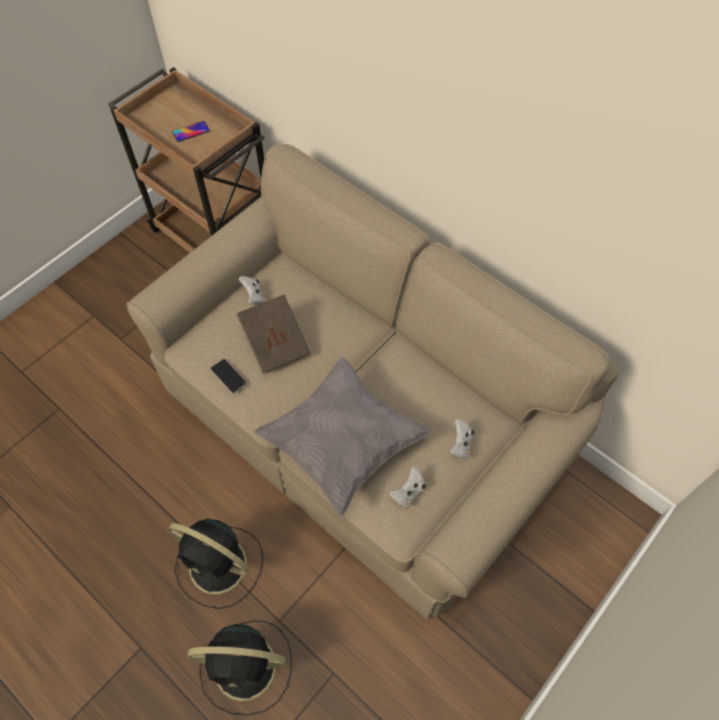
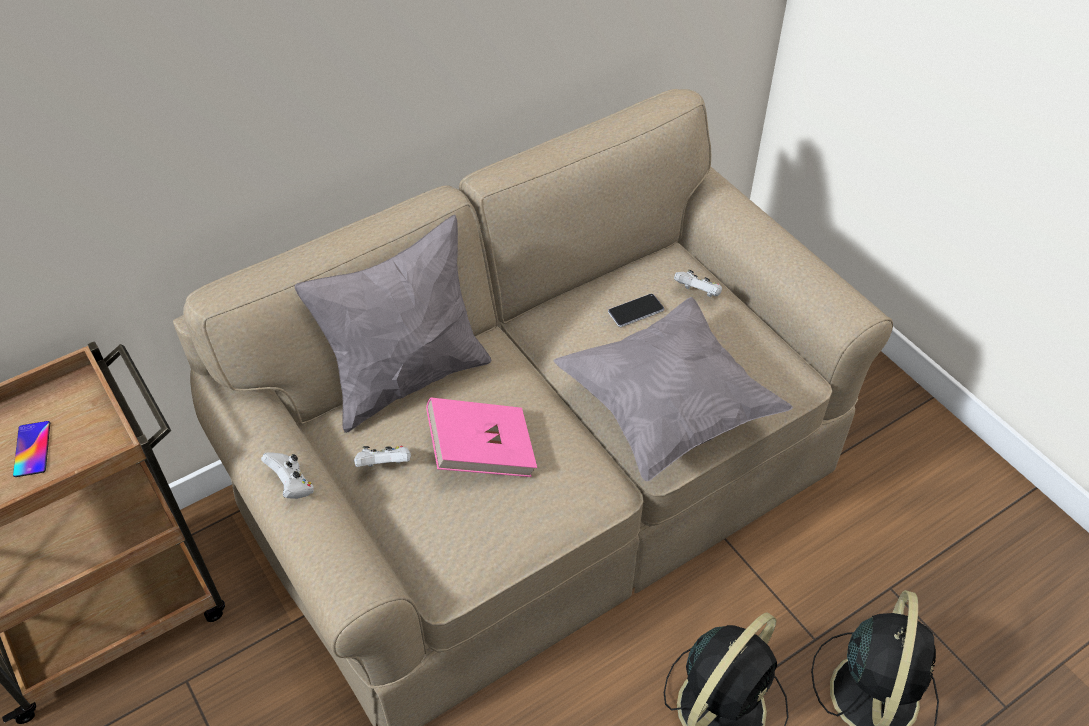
camera: 75 degrees left, 10 degrees down
(228, 376) = (518, 524): phone -> phone (636, 311)
(275, 343) = (482, 452): brown book -> pink book
(325, 289) = (407, 378): none -> grey pillow
(408, 492) = (751, 356): white game controller -> white game controller (292, 485)

